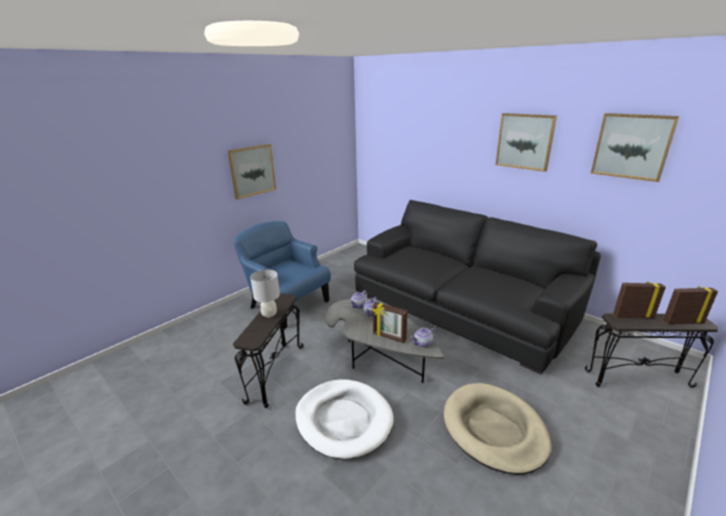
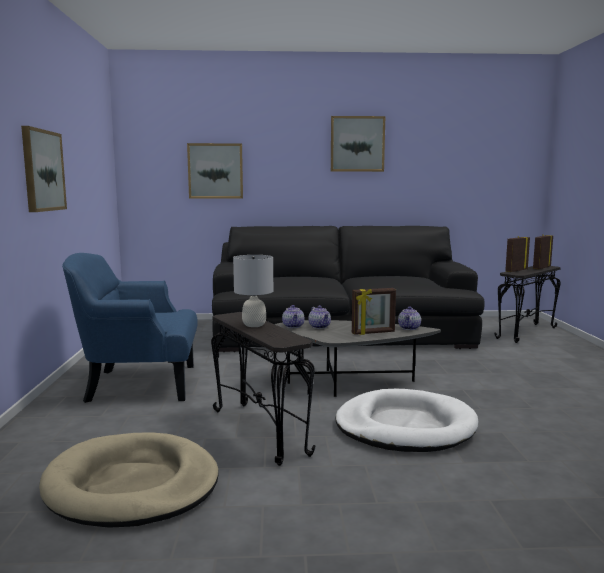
camera: 45 degrees left, 15 degrees down
(494, 429) = (512, 383): beige dog bed -> beige dog bed (132, 485)
(632, 146) = (450, 140): picture -> picture (215, 171)

